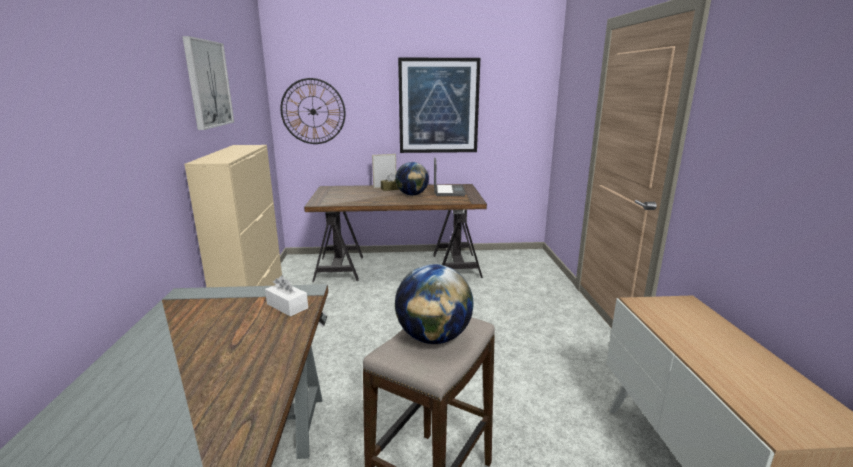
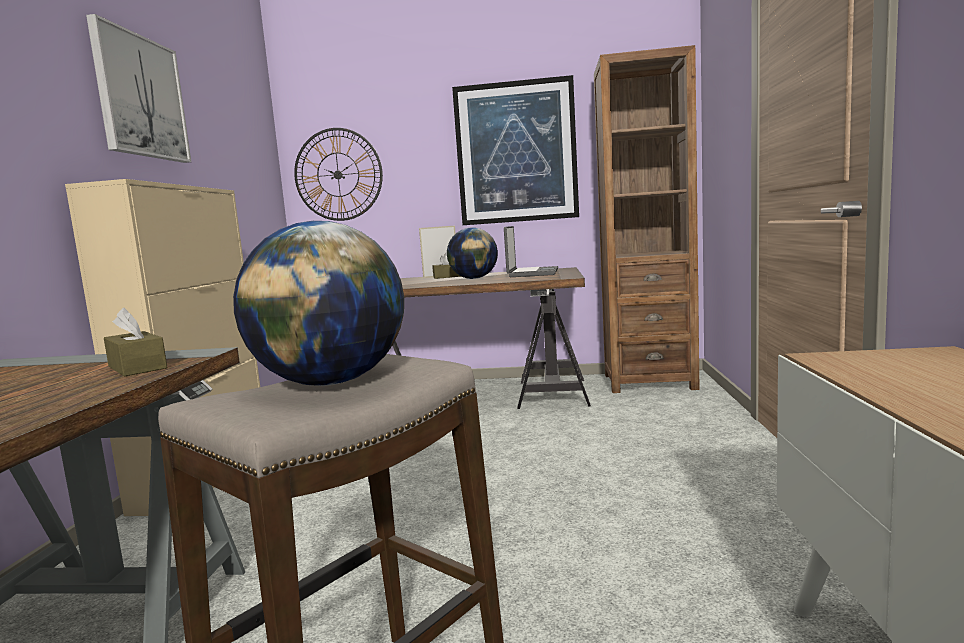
camera: 10 degrees right, 10 degrees down
(287, 306) = (137, 367): white tissue box -> brown tissue box
(513, 258) = (649, 382): none -> brown bookcase

